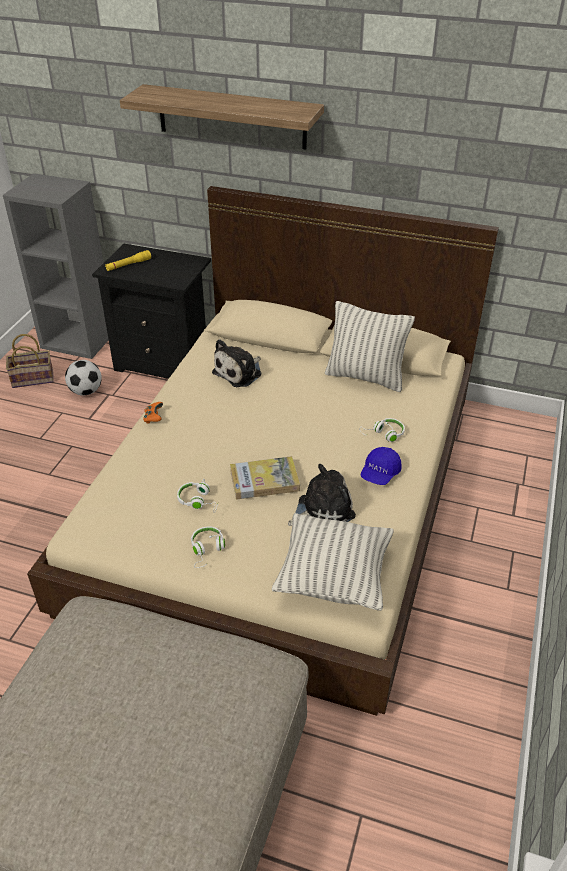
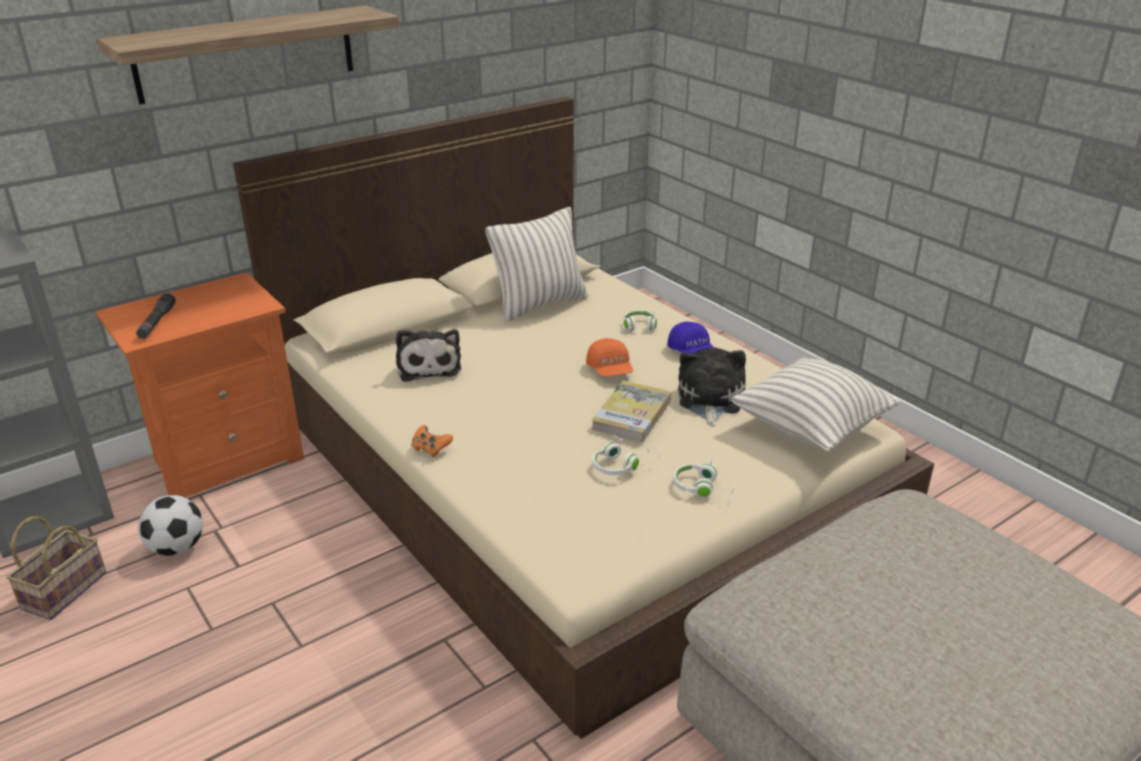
camera: 55 degrees left, 10 degrees down
(128, 265) = (157, 322): yellow flashlight -> black flashlight
(165, 362) = (225, 460): black nightstand -> orange nightstand
(313, 446) = (610, 370): none -> orange cap

